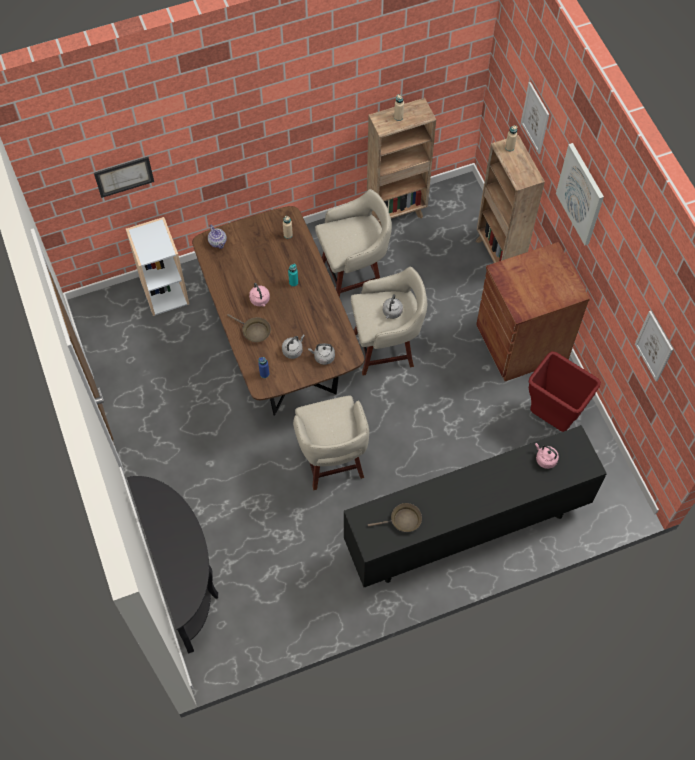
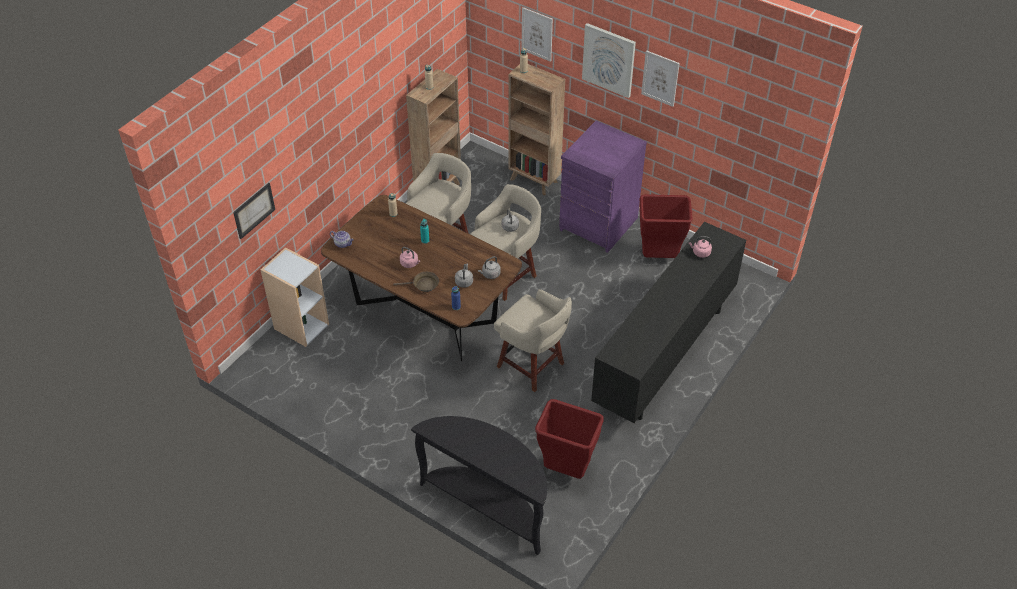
camera: 35 degrees left, 15 degrees down
(277, 588) = (565, 470): none -> red trash can
(403, 520) = (641, 340): brown frying pan -> none
(522, 344) = (599, 224): brown dresser -> purple dresser
(654, 346) = (729, 125): picture -> picture (660, 78)

